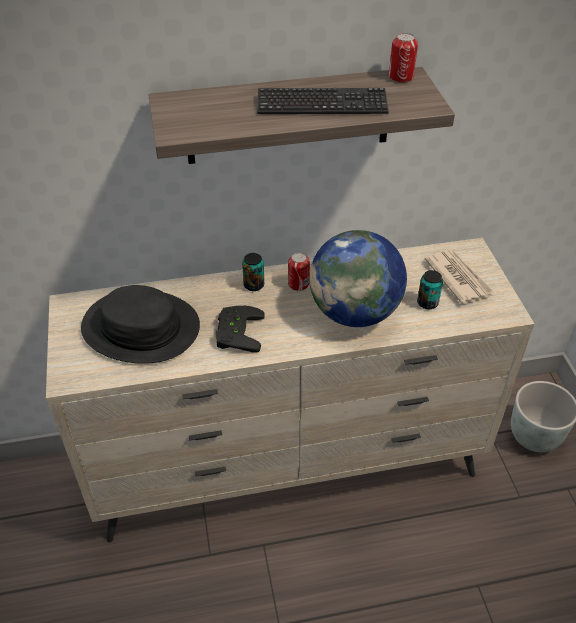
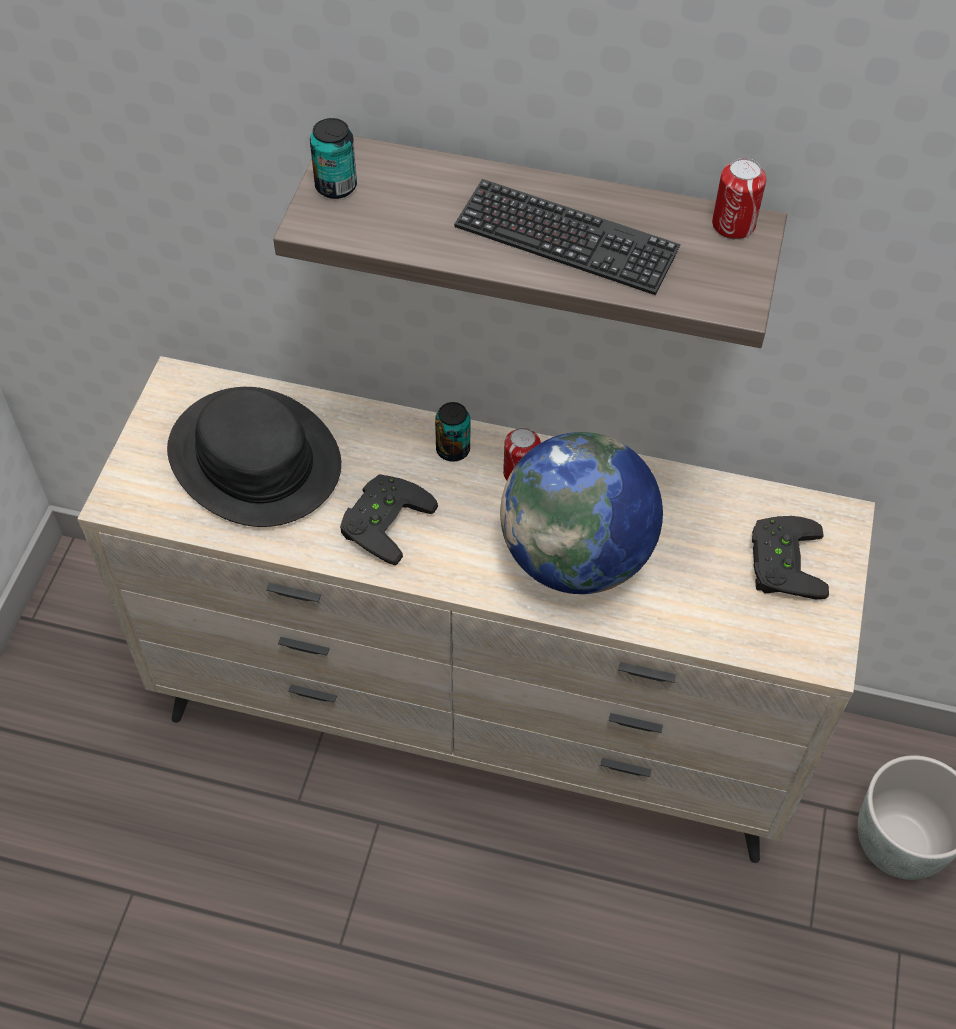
camera: 25 degrees right, 10 degrees up
(427, 303) = (701, 586): can -> can (336, 186)
(458, 278) = (780, 561): newspaper -> black game controller

